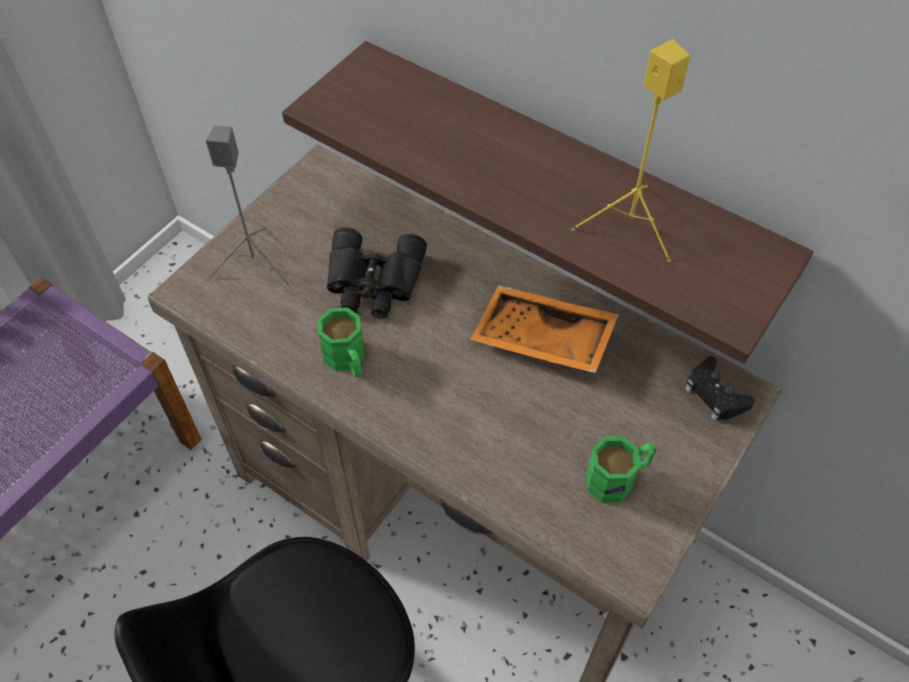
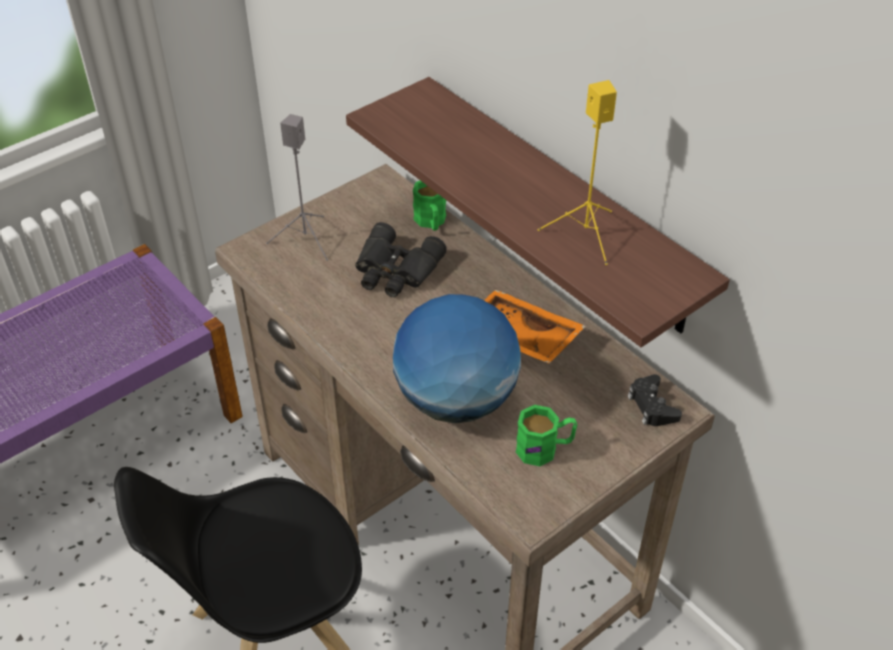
camera: 15 degrees right, 10 degrees down
(348, 360) = (355, 322): green mug -> green mug (431, 222)
(498, 438) = (455, 400): none -> globe

